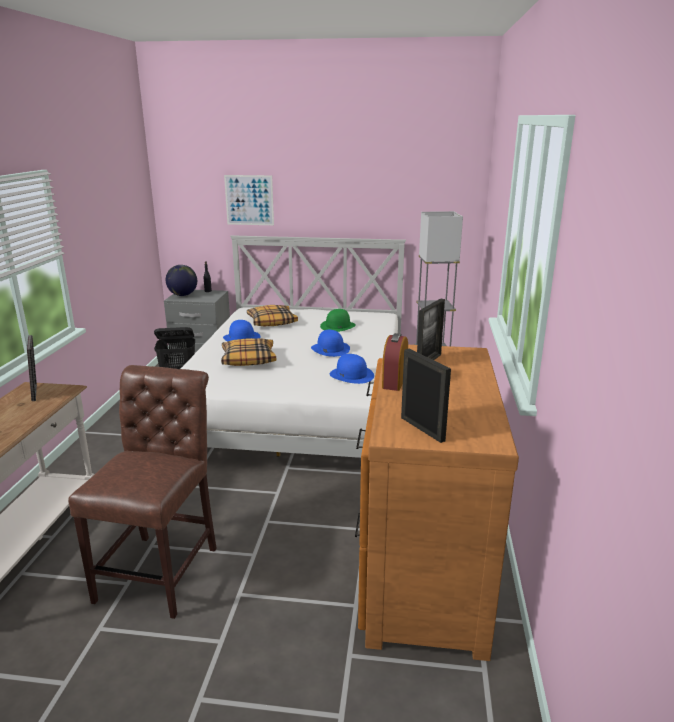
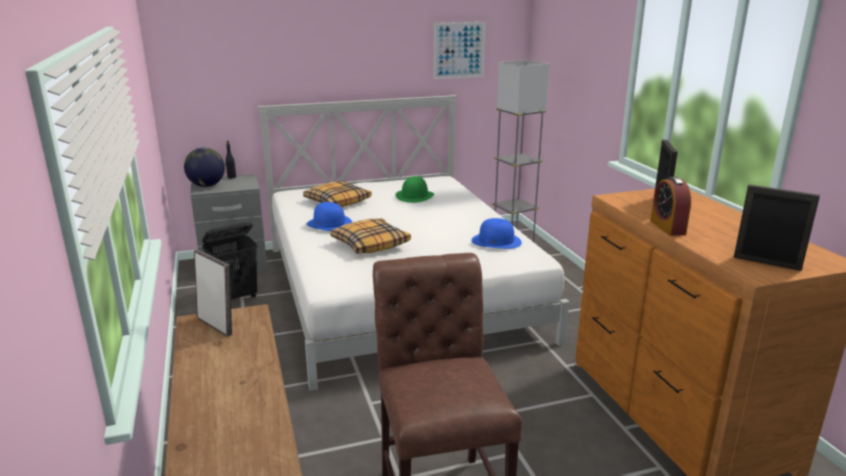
camera: 25 degrees left, 0 degrees up
(249, 200) = (277, 62): picture -> picture (459, 50)
(330, 349) = (440, 219): blue hat -> none

